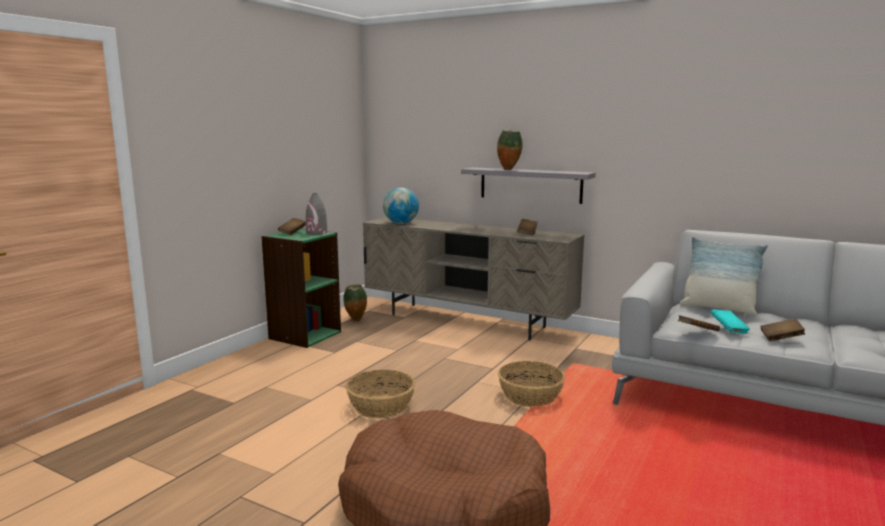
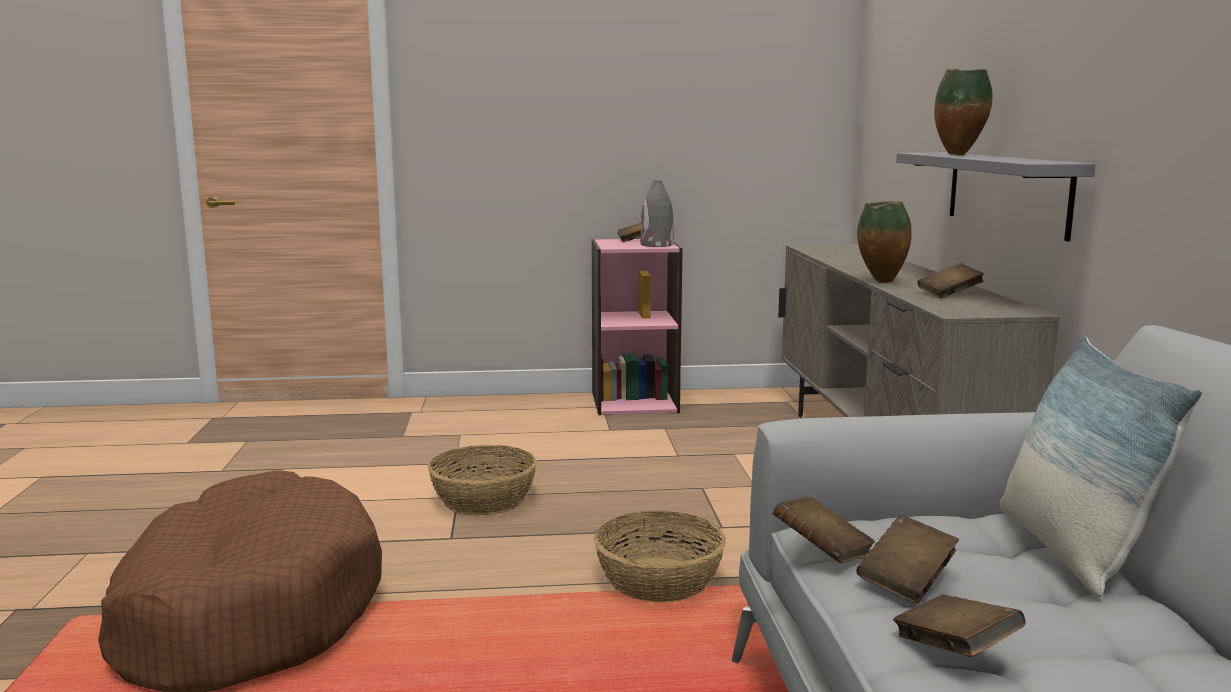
camera: 55 degrees right, 0 degrees up
(304, 335) = (634, 402): green bookcase -> pink bookcase
(356, 320) = (734, 407): vase -> vase (881, 282)
(401, 223) = (826, 253): globe -> none
(728, 330) = (906, 581): turquoise book -> brown book

